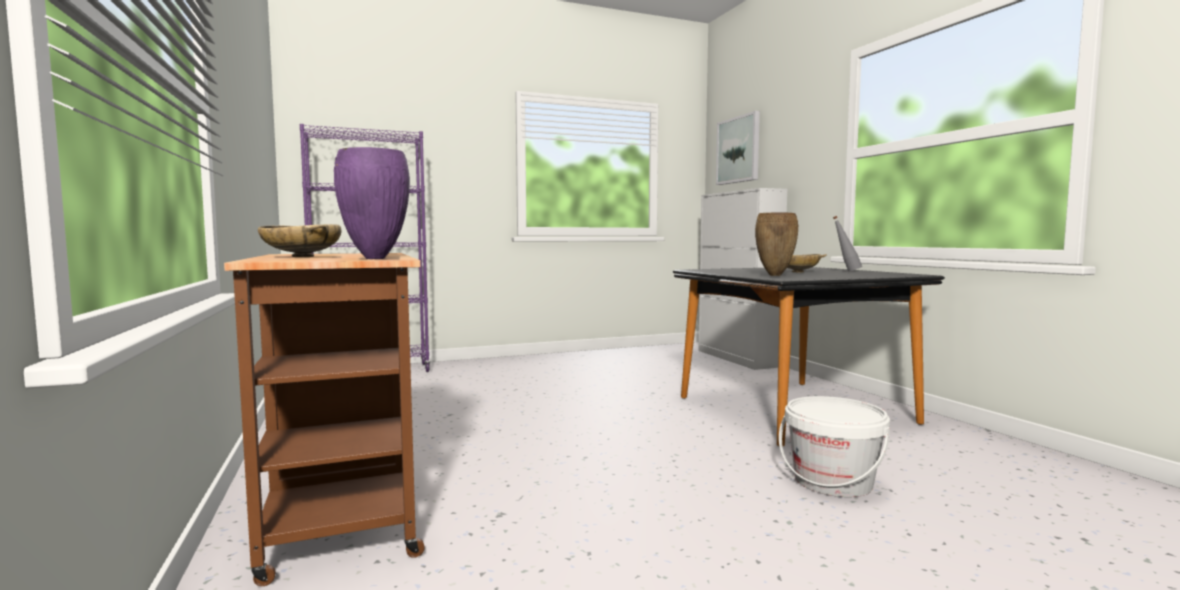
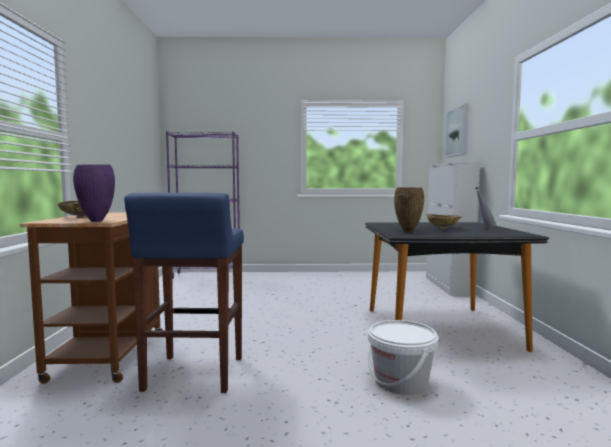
camera: 20 degrees right, 0 degrees up
(536, 521) = (193, 374): none -> blue stool

